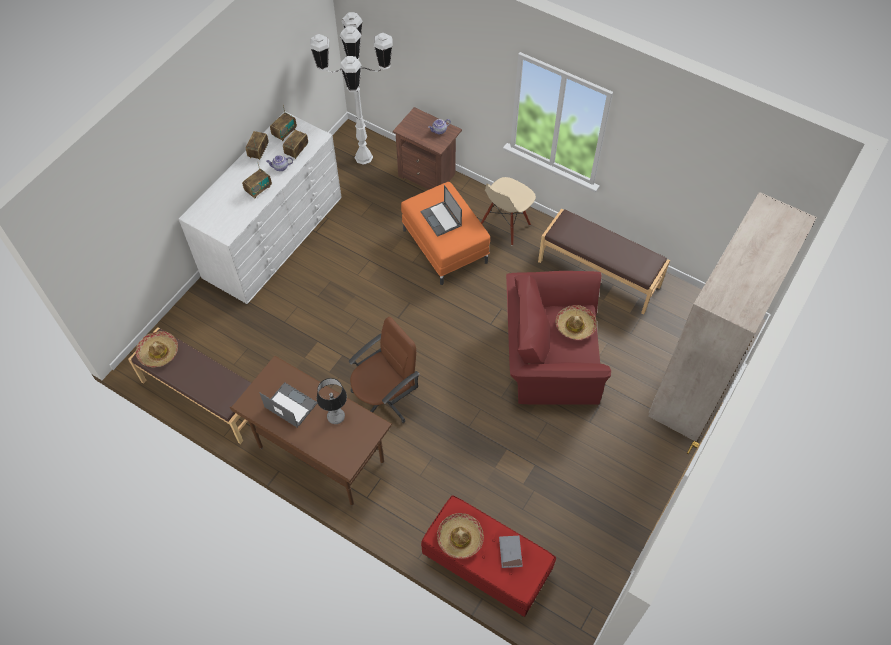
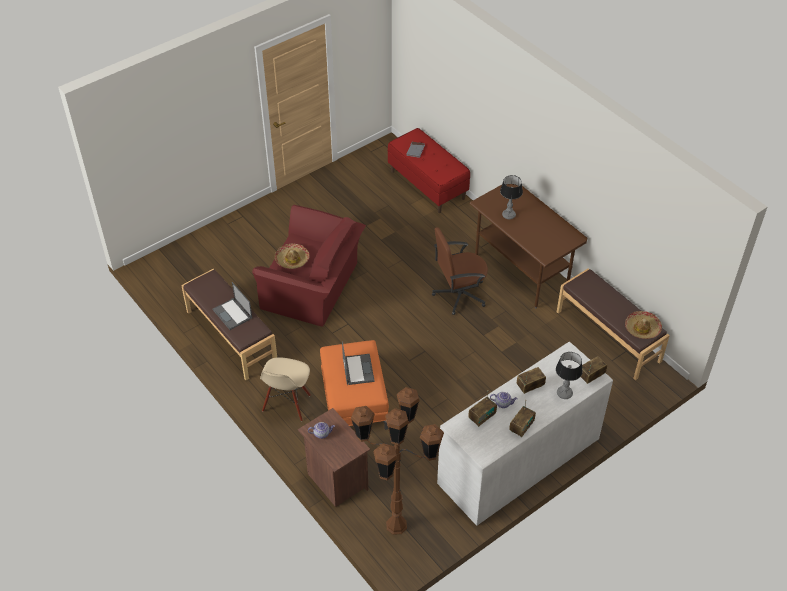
camera: 160 degrees left, 10 degrees down
(224, 191) = (564, 393): none -> table lamp
(284, 133) = (489, 441): radio -> radio (591, 376)
(290, 405) = (540, 230): laptop -> laptop (233, 314)
(364, 157) = (396, 524): white floor lamp -> brown floor lamp
(460, 538) = (444, 164): hat -> none
(505, 225) = (287, 404): beige chair -> beige chair turned 135 degrees clockwise
(700, 376) = (209, 243): beige wardrobe -> none

